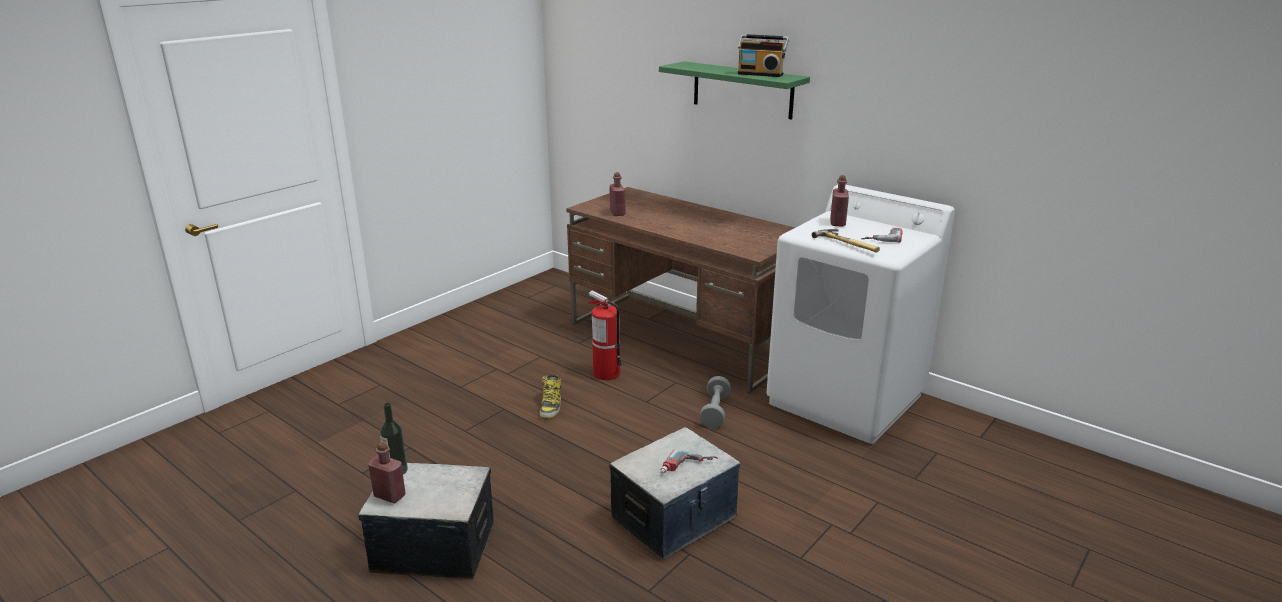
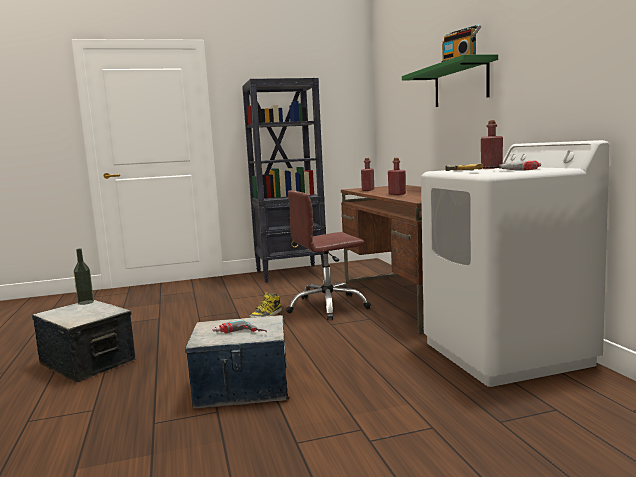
camera: 35 degrees right, 15 degrees down
(390, 496) = (59, 310): red bottle -> red bottle (397, 194)
(477, 319) = (291, 273): none -> black bookcase
(606, 373) = (328, 307): fire extinguisher -> brown office chair
(715, 411) = (374, 338): grey dumbbell -> none

